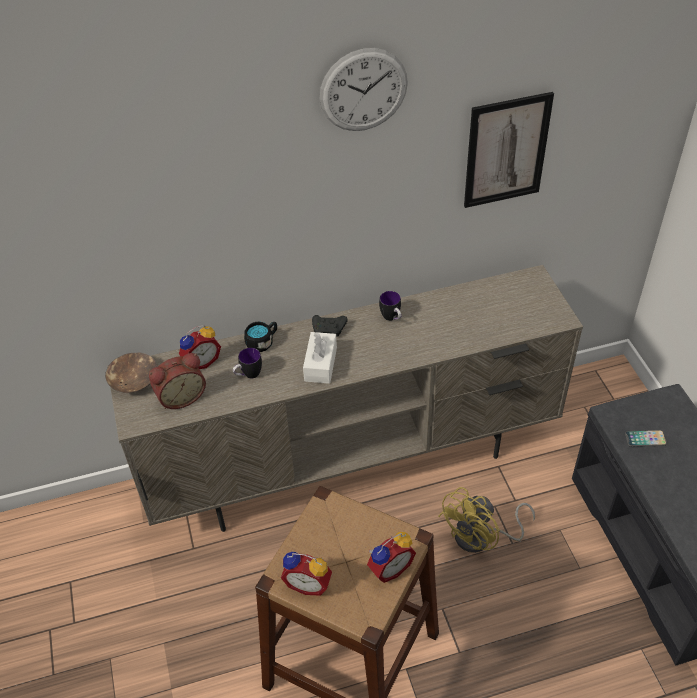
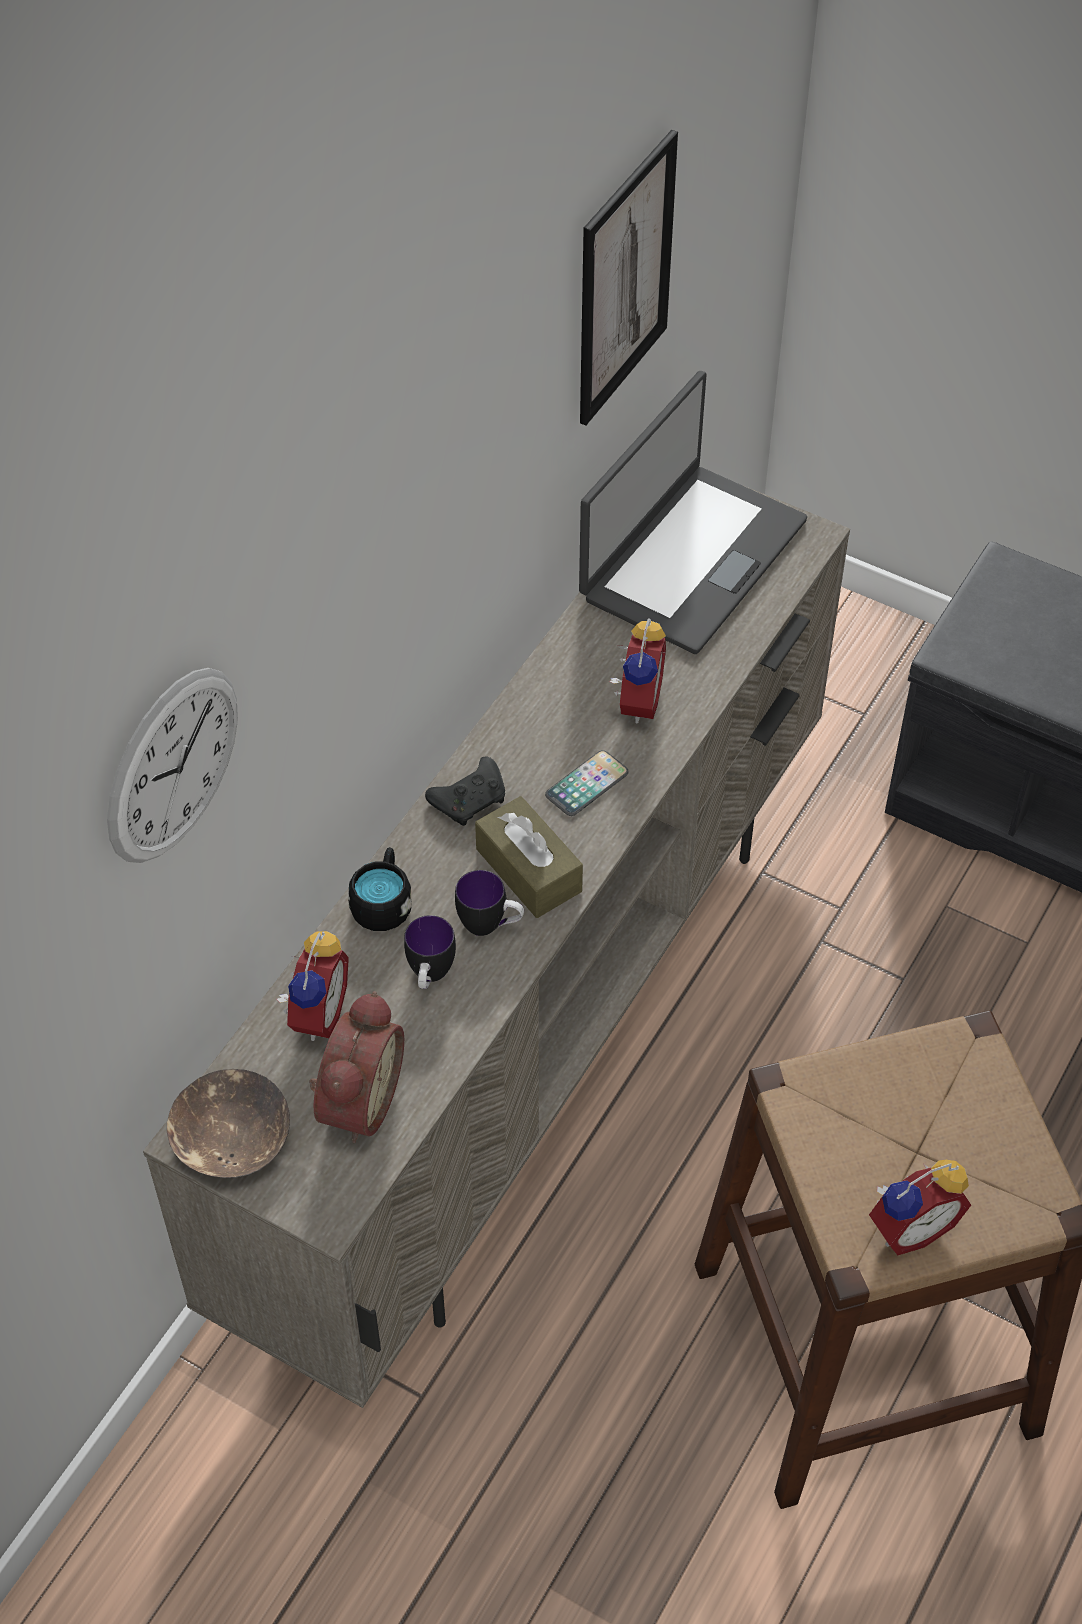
camera: 45 degrees left, 5 degrees up
(320, 364) = (528, 870): white tissue box -> brown tissue box
(363, 90) = (456, 291): wall clock -> wall clock (173, 765)
(389, 567) = (990, 1108): alarm clock -> alarm clock (635, 701)
(392, 318) = (553, 710): mug -> mug (490, 926)
(481, 537) = (853, 1005): yellow fan -> none
(505, 299) = (691, 558): none -> laptop
(645, 439) = (1034, 660): phone -> phone (587, 784)

